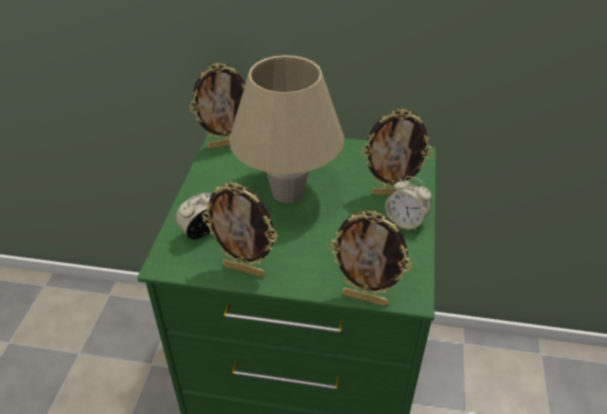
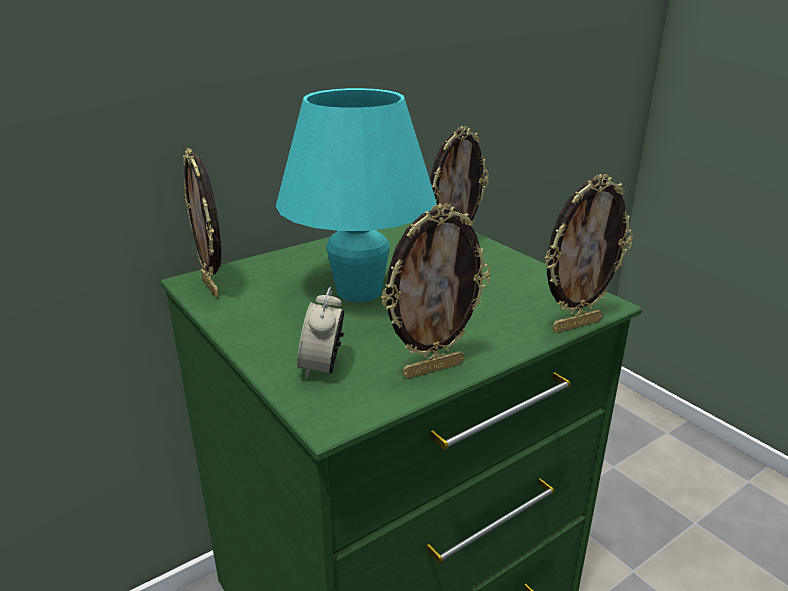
camera: 45 degrees left, 15 degrees down
(225, 144) = (212, 287): picture frame -> picture frame turned 120 degrees clockwise
(287, 193) = (359, 292): beige table lamp -> turquoise table lamp
(405, 221) = (502, 262): alarm clock -> none

